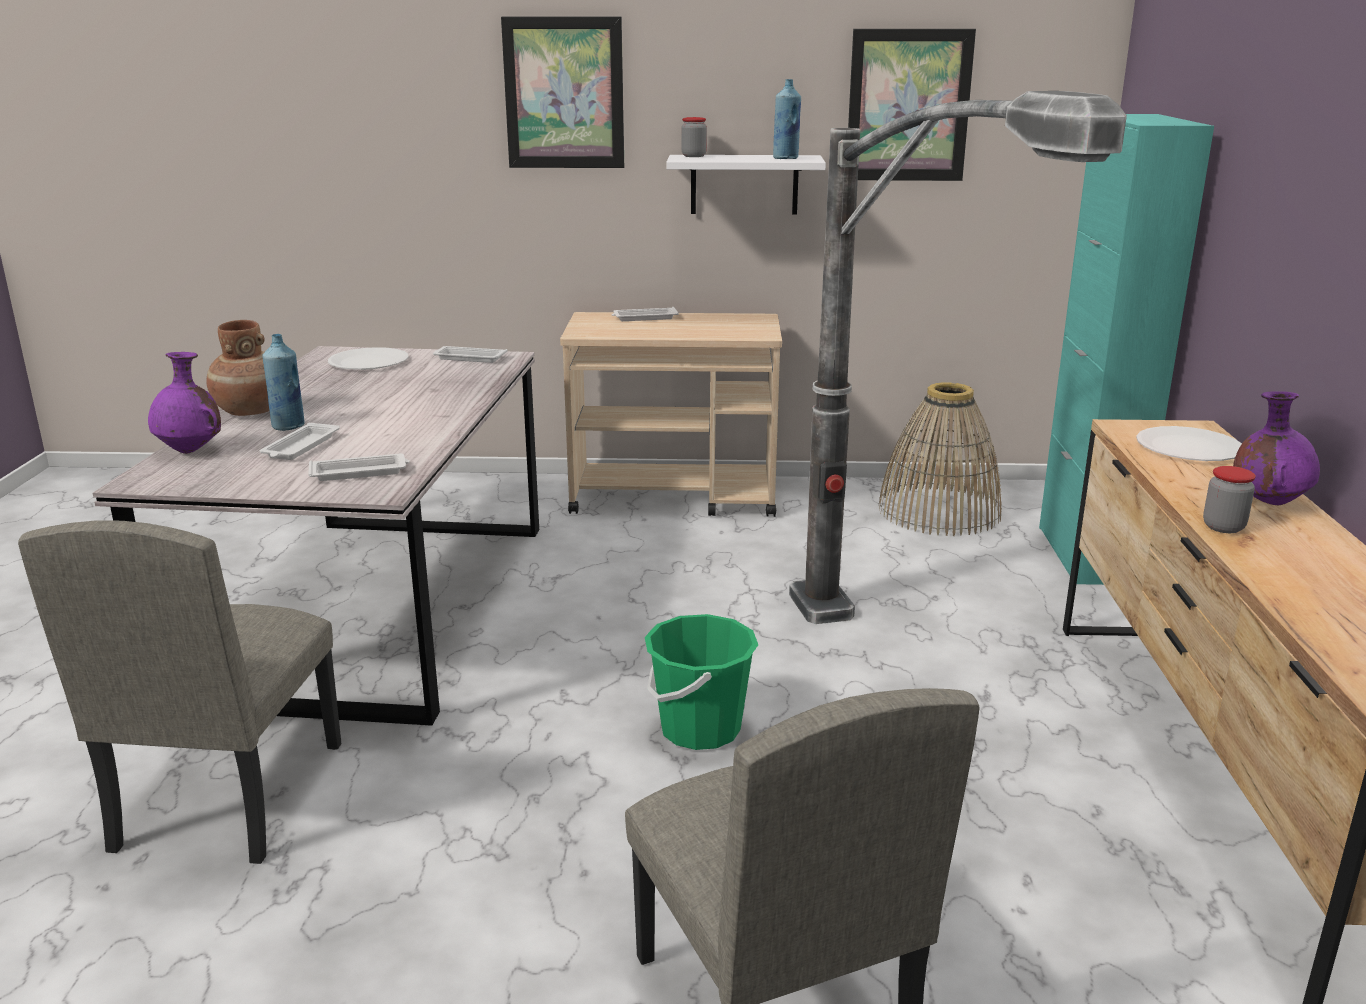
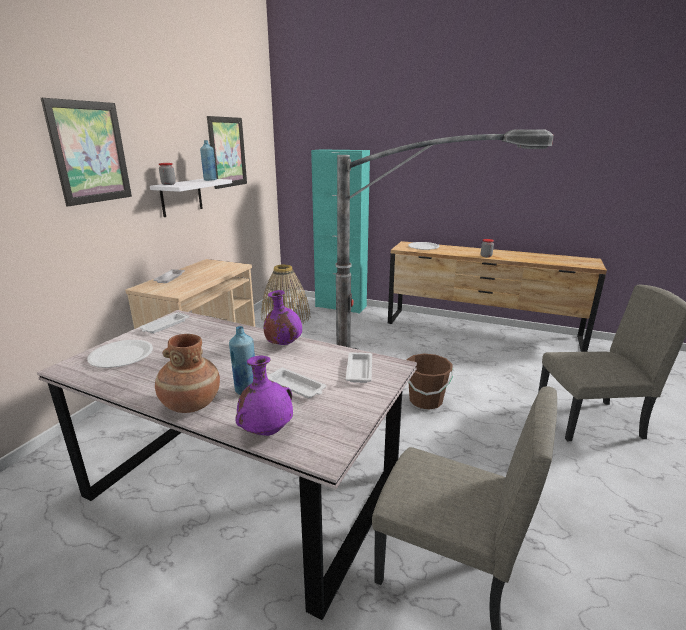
camera: 70 degrees left, 0 degrees up
(700, 729) = (425, 401): green bucket -> brown bucket
(1268, 503) = (470, 250): purple vase -> purple vase (283, 344)

